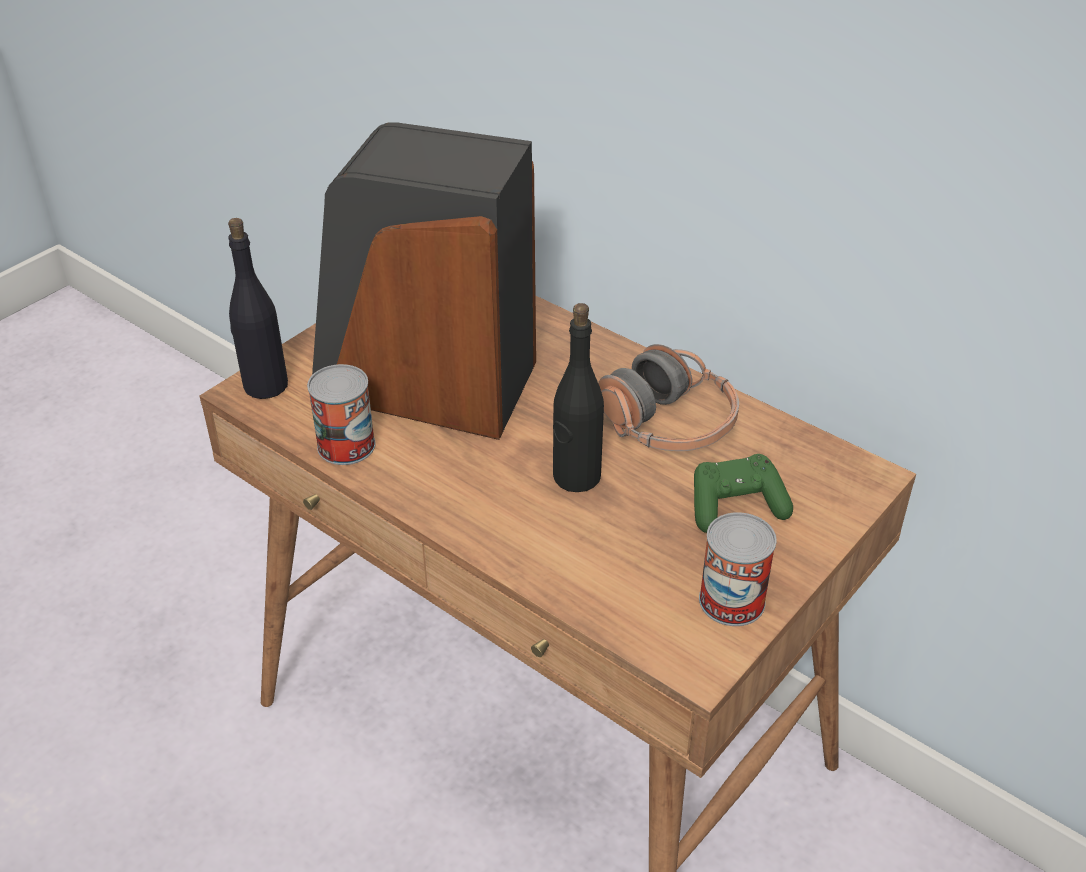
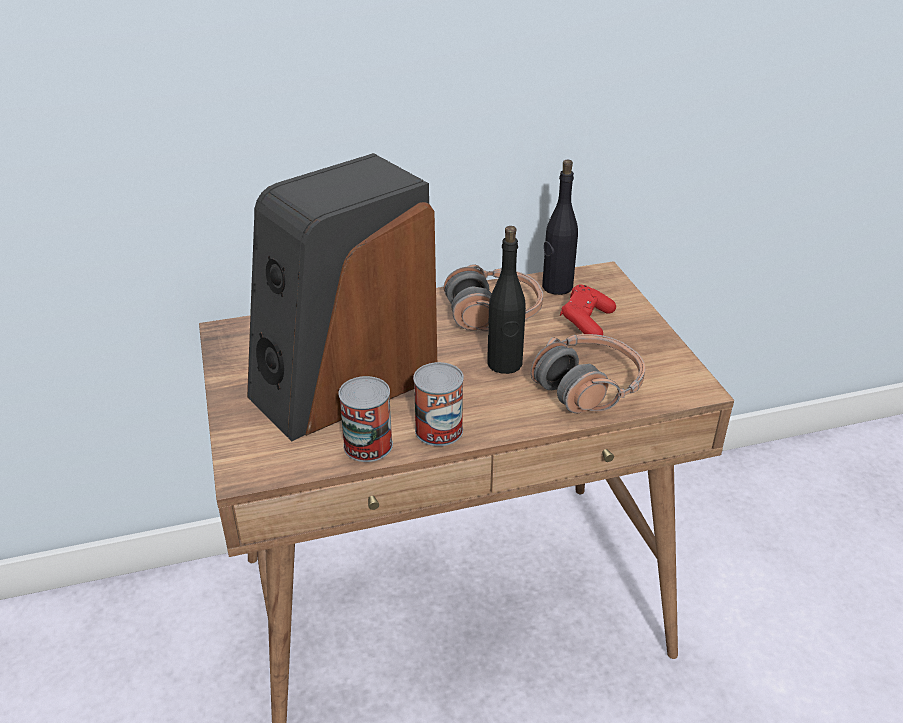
camera: 55 degrees left, 5 degrees down
(265, 385) = (250, 459): black bottle -> black bottle (557, 287)
(600, 562) = (587, 386): none -> headphones
(732, 601) = (658, 356): can -> can (439, 430)
(735, 506) = (586, 322): green game controller -> red game controller

